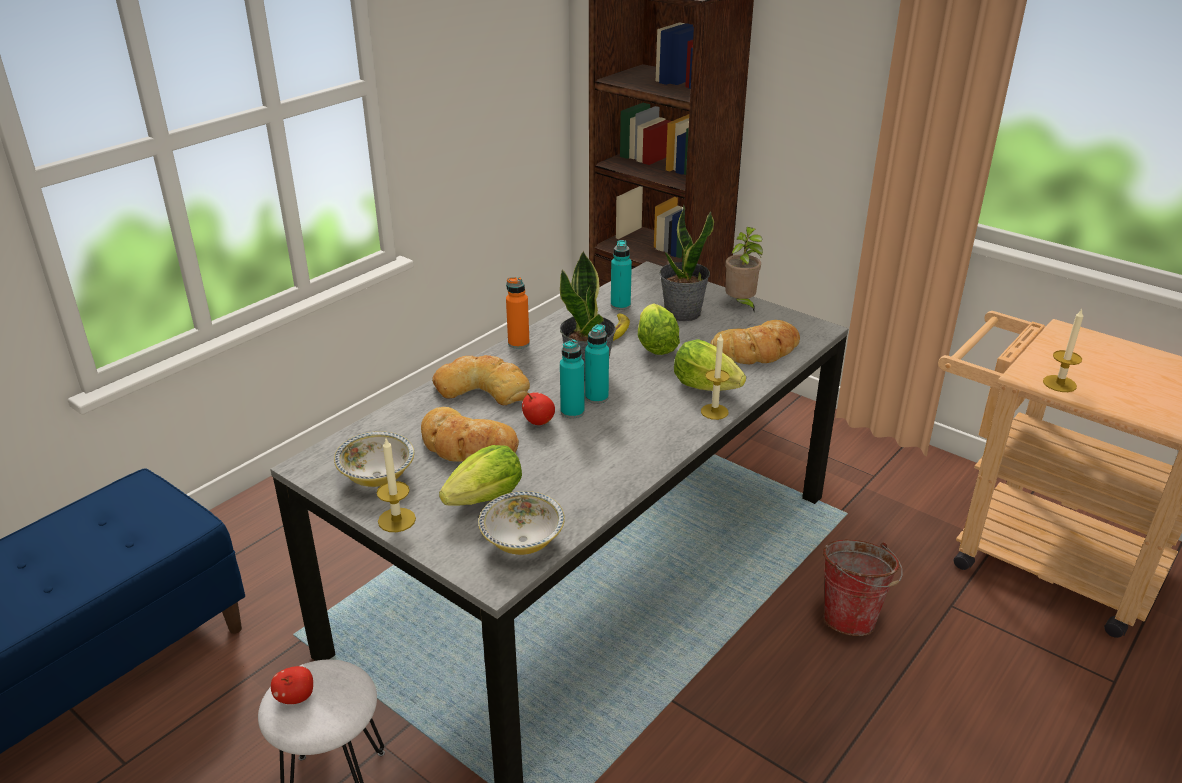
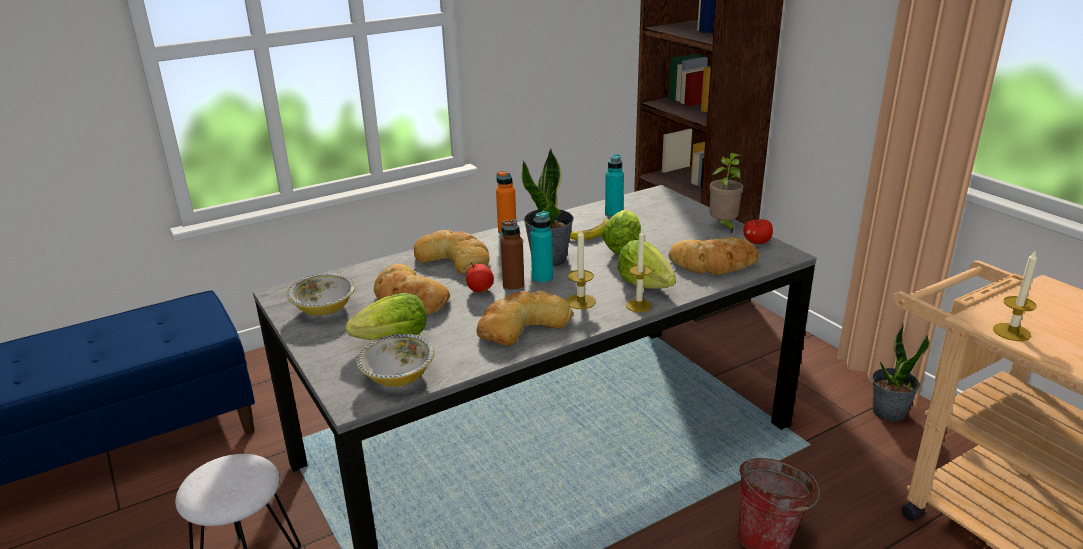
camera: 20 degrees right, 5 degrees down
(295, 697) = (211, 476): apple -> apple (757, 242)
(396, 520) = (313, 343): candle -> candle (580, 301)
(572, 412) = (513, 287): turquoise bottle -> brown bottle
(611, 455) = (522, 325): none -> bread
(682, 313) = (664, 226): potted plant -> potted plant (888, 412)

